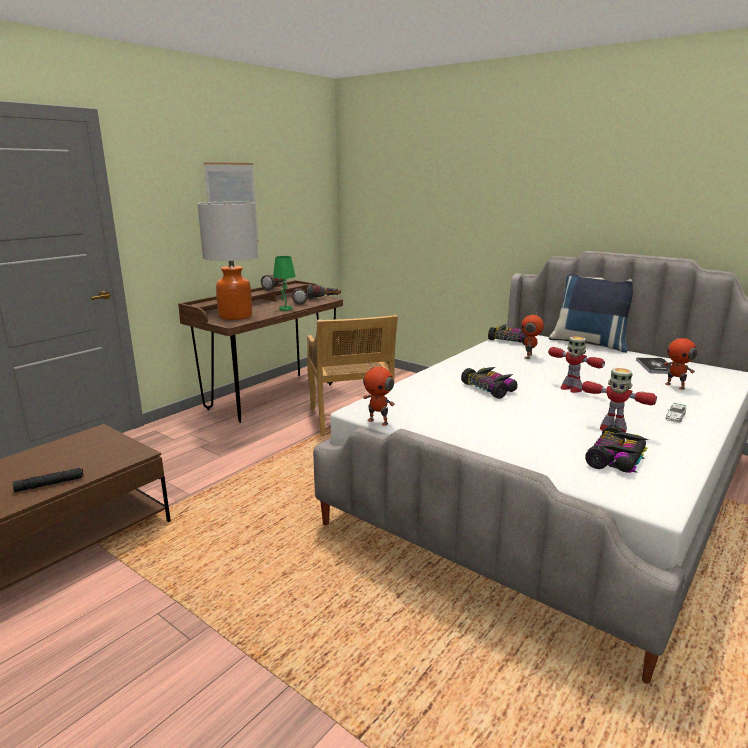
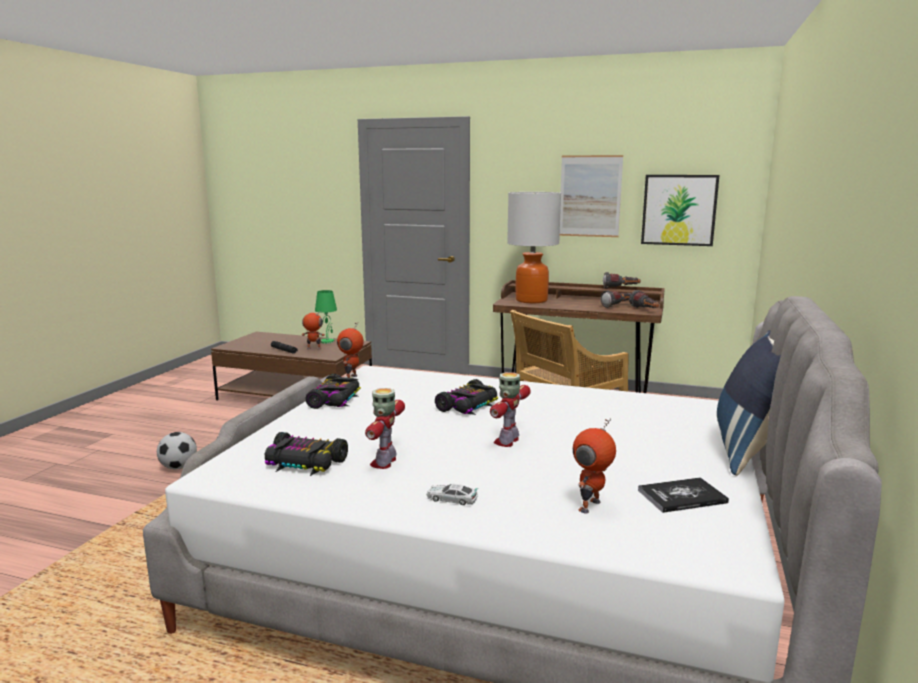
camera: 70 degrees right, 5 degrees down
(219, 690) = (178, 467): none -> football
(285, 309) = (580, 307): green table lamp -> green table lamp (327, 341)
(293, 211) = (679, 210): none -> picture
(510, 340) = (678, 405): toy car -> toy car (335, 400)
(529, 356) = (616, 417): toy robot -> toy robot (313, 349)

